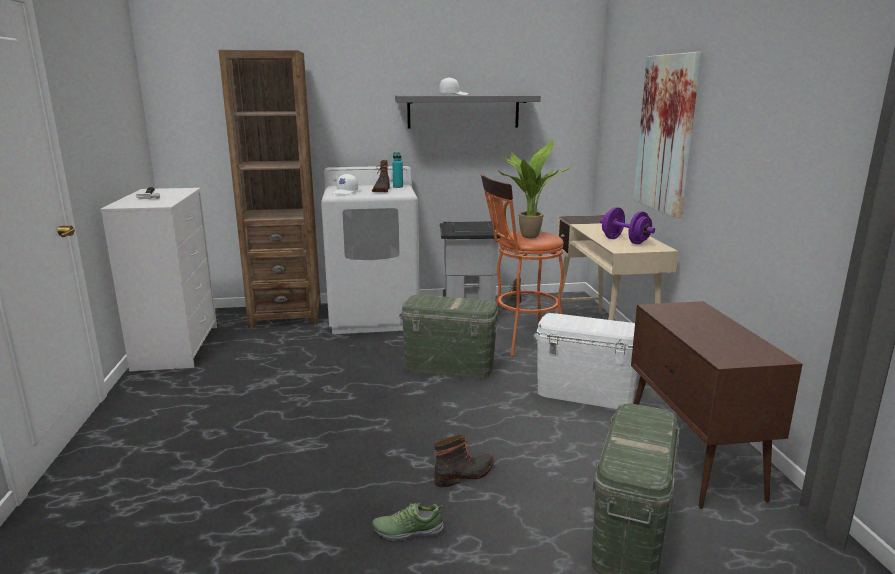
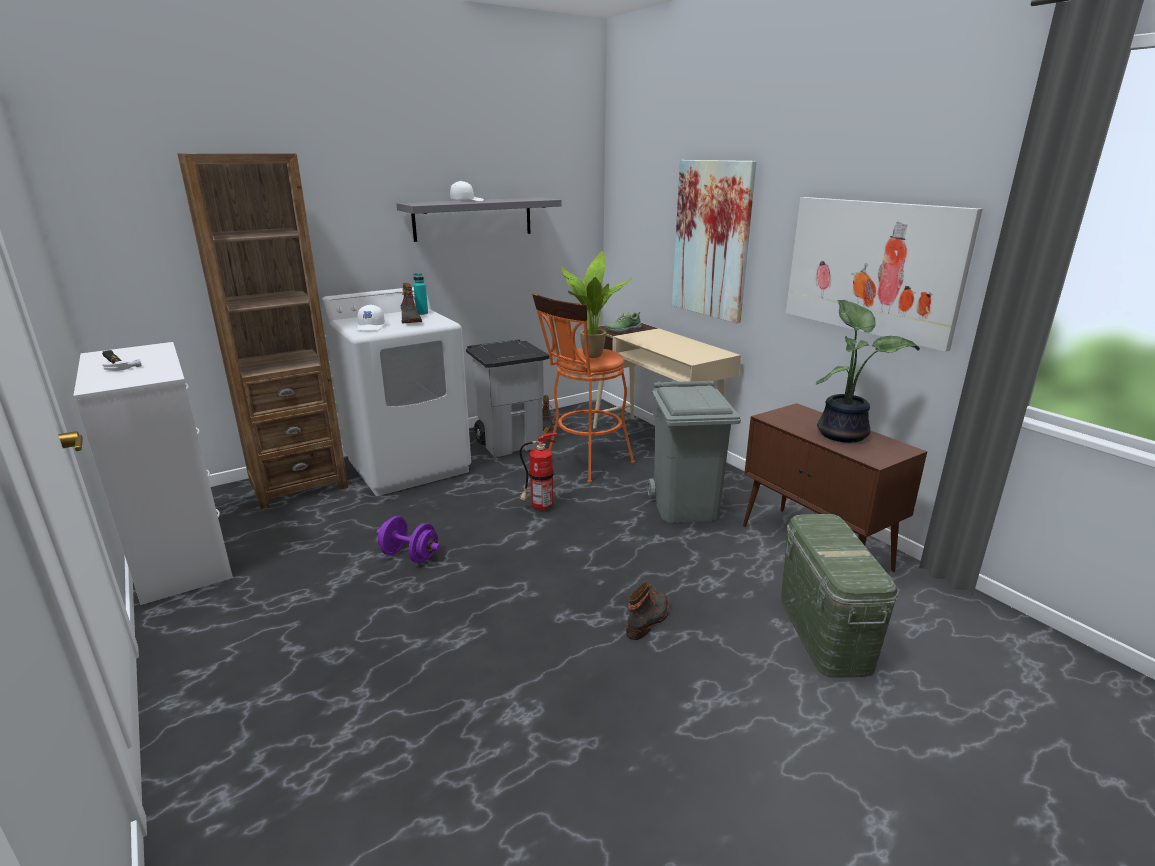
camera: 25 degrees left, 5 degrees up
(408, 530) = (644, 695): shoe -> shoe (623, 330)
(450, 367) = (539, 507): green storage box -> fire extinguisher
(585, 393) = (685, 507): white storage box -> grey trash can
(625, 241) = (685, 350): purple dumbbell -> purple dumbbell (410, 556)
(720, 333) = (843, 433): none -> potted plant
(784, 158) = (872, 268): none -> picture

